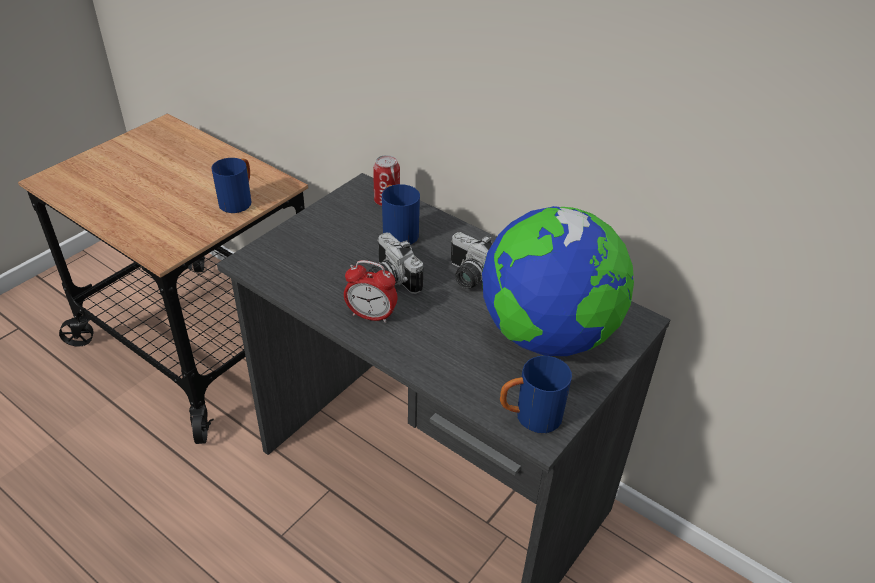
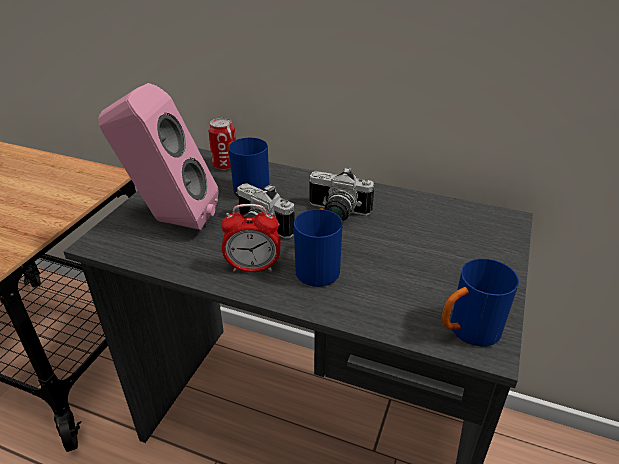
camera: 15 degrees left, 5 degrees down
(239, 201) = (70, 195): blue mug -> blue mug (318, 266)
(315, 253) = (170, 221): none -> pink speaker
(548, 336) = (436, 249): globe -> none

